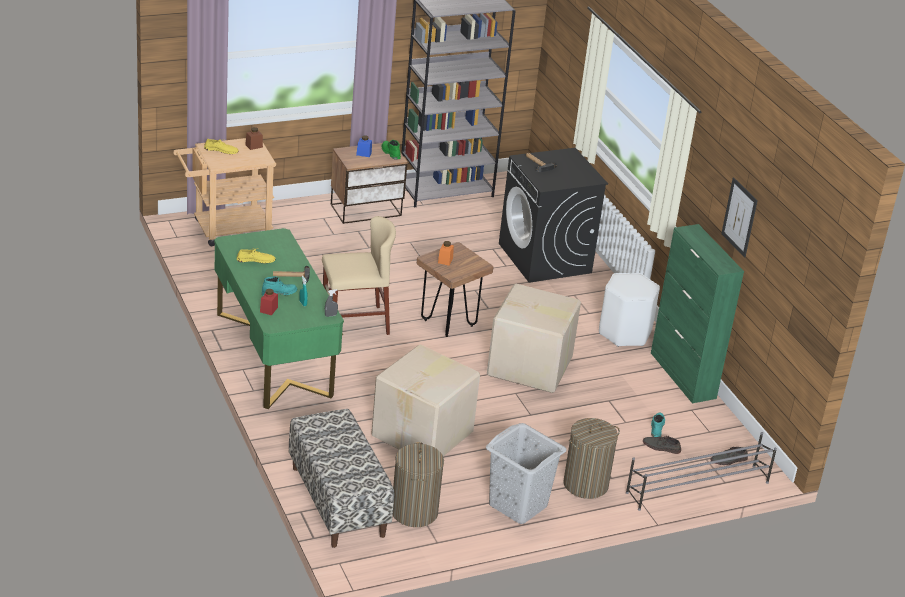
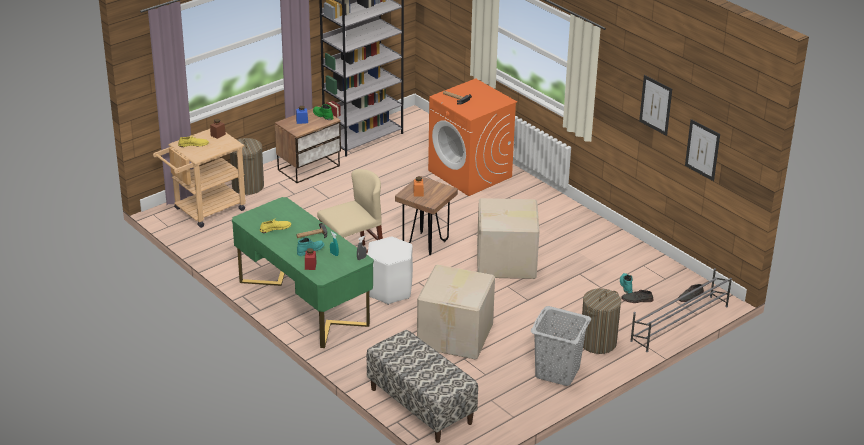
camera: 15 degrees left, 0 degrees up
(414, 512) = (483, 398): laundry basket -> laundry basket (248, 186)
(545, 258) = (470, 174): black washing machine -> orange washing machine
(625, 333) = (562, 218): white stool -> white stool (390, 290)
(683, 376) = (623, 240): green cabinet -> none
(776, 283) = (702, 149): none -> picture

